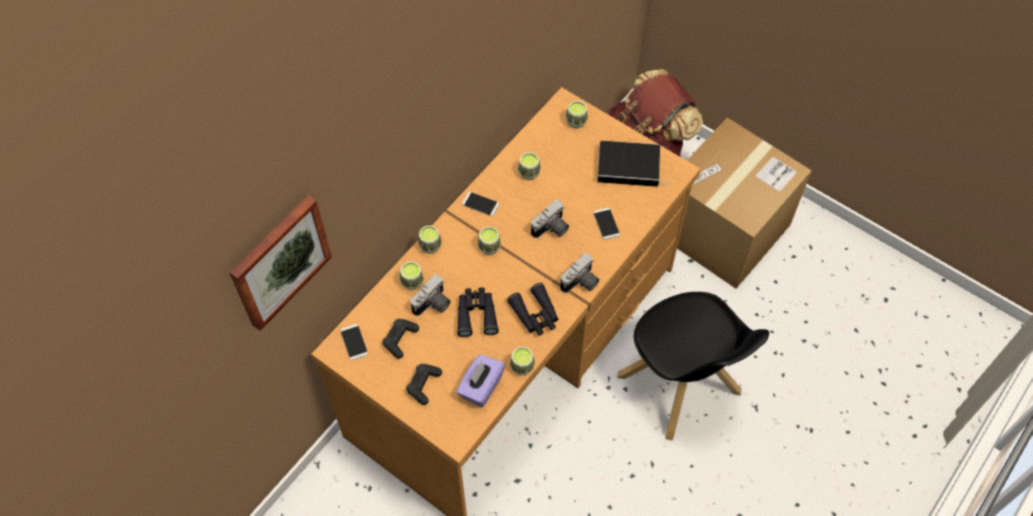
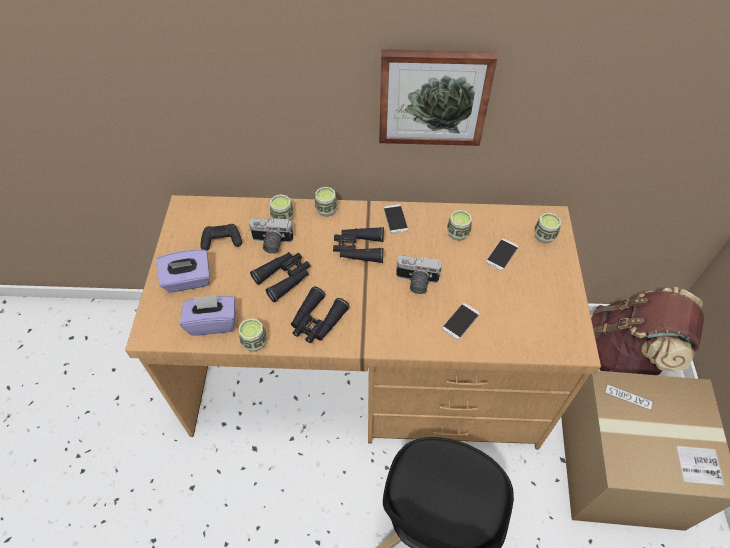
camera: 55 degrees right, 5 degrees down
(279, 261) = (132, 57): picture -> picture (433, 97)
(354, 342) = (199, 214): phone -> phone (502, 254)
(423, 385) = (188, 280): black game controller -> purple tissue box
(489, 247) = (358, 248): cup -> black binoculars
(581, 283) = (379, 338): camera -> none
(630, 166) = (541, 304): book -> none

